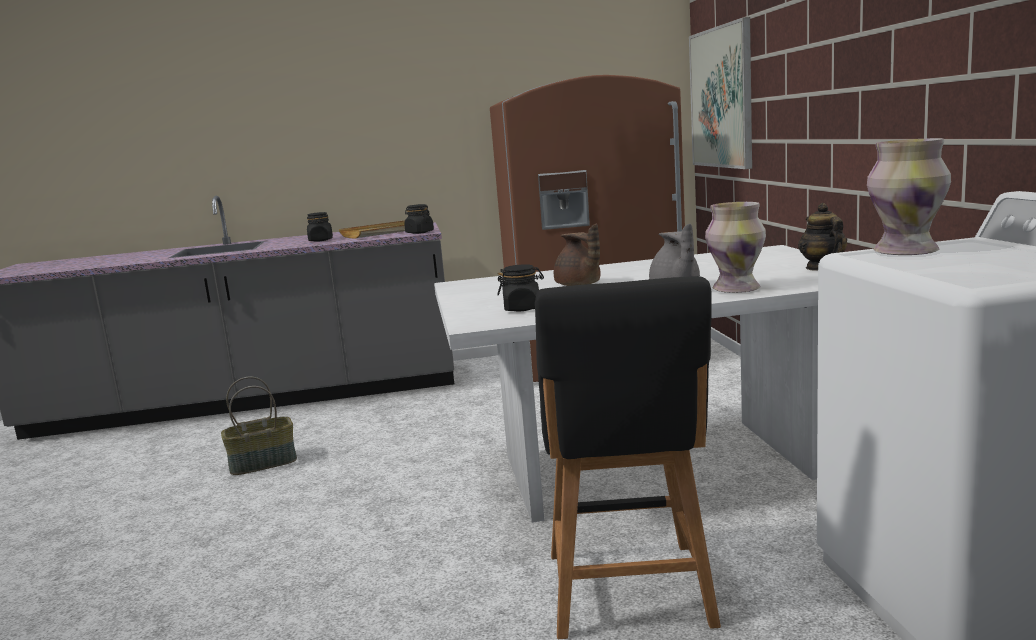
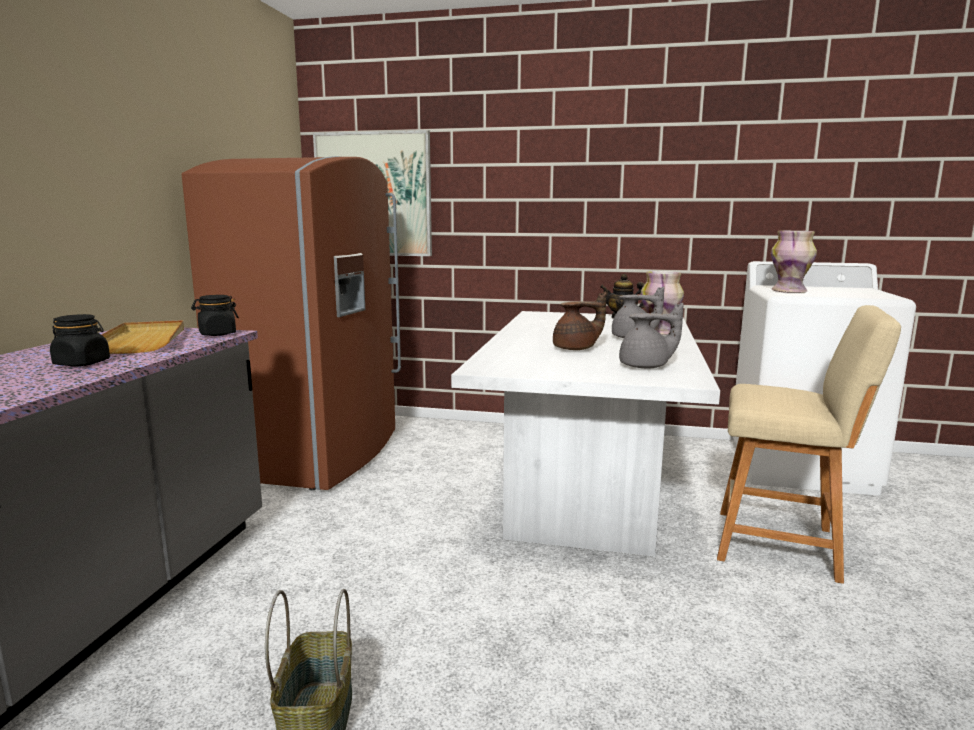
camera: 70 degrees left, 0 degrees up
(522, 308) = (646, 367): black jar -> grey teapot
(629, 594) = (784, 545): black stool -> beige stool

